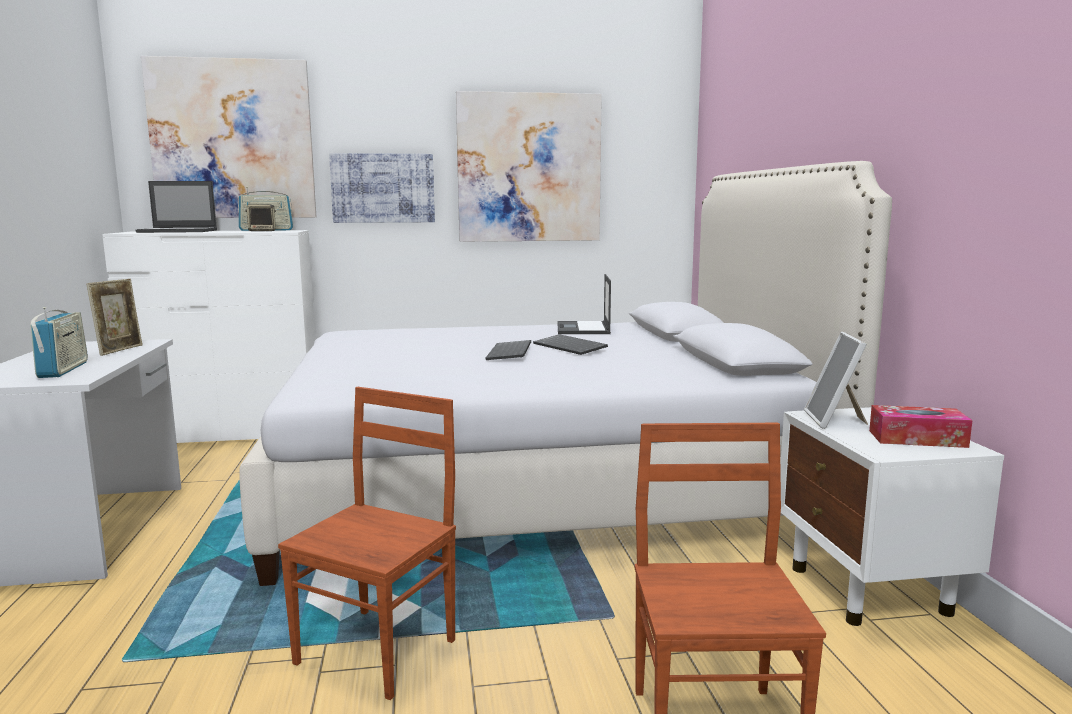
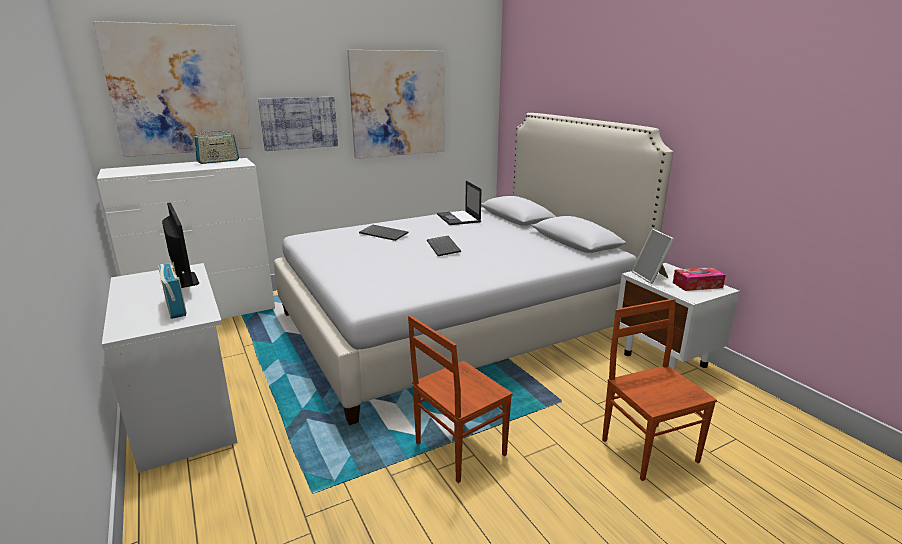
camera: 20 degrees left, 10 degrees up
(120, 350) = (183, 280): picture frame -> monitor
(179, 231) = (150, 168): laptop -> none
(262, 231) = (222, 165): speaker -> none
(379, 651) = (458, 449): brown chair -> brown chair turned 135 degrees counterclockwise
(571, 347) = (473, 237): keyboard -> keyboard (384, 234)

